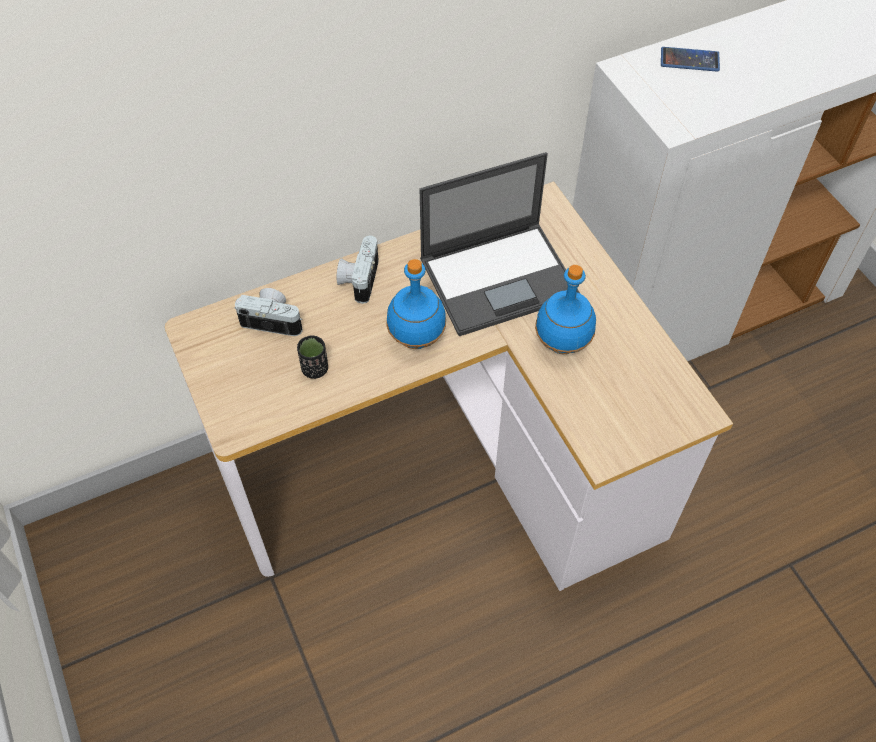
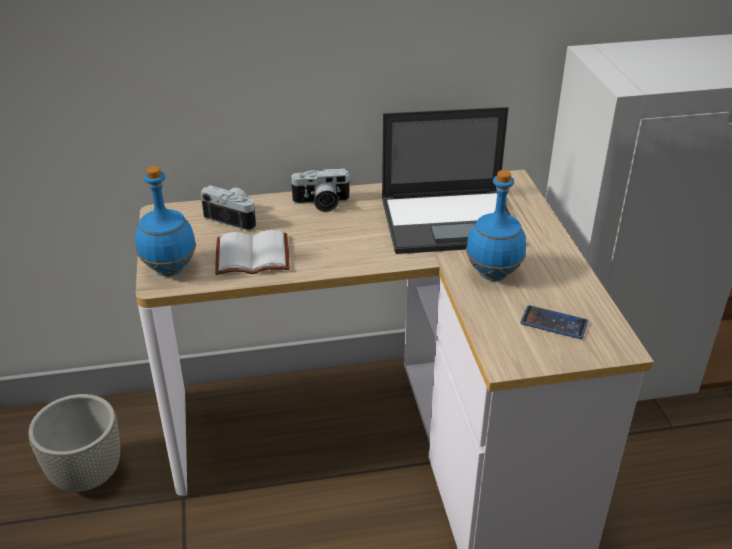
camera: 15 degrees right, 20 degrees down
(164, 576) = (87, 474): none -> grey planter
(315, 369) = (254, 254): black cup -> white book
(358, 278) = (321, 203): camera -> camera turned 120 degrees counterclockwise
(417, 338) = (356, 249): blue bottle -> blue bottle (171, 269)
(689, 60) = (655, 52): phone -> phone (554, 323)

